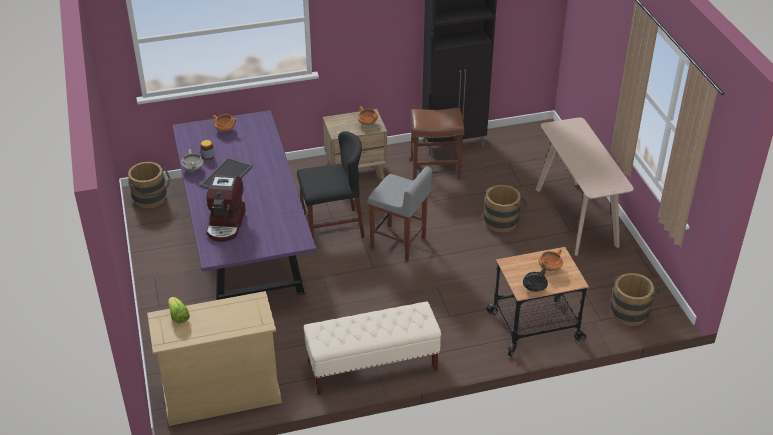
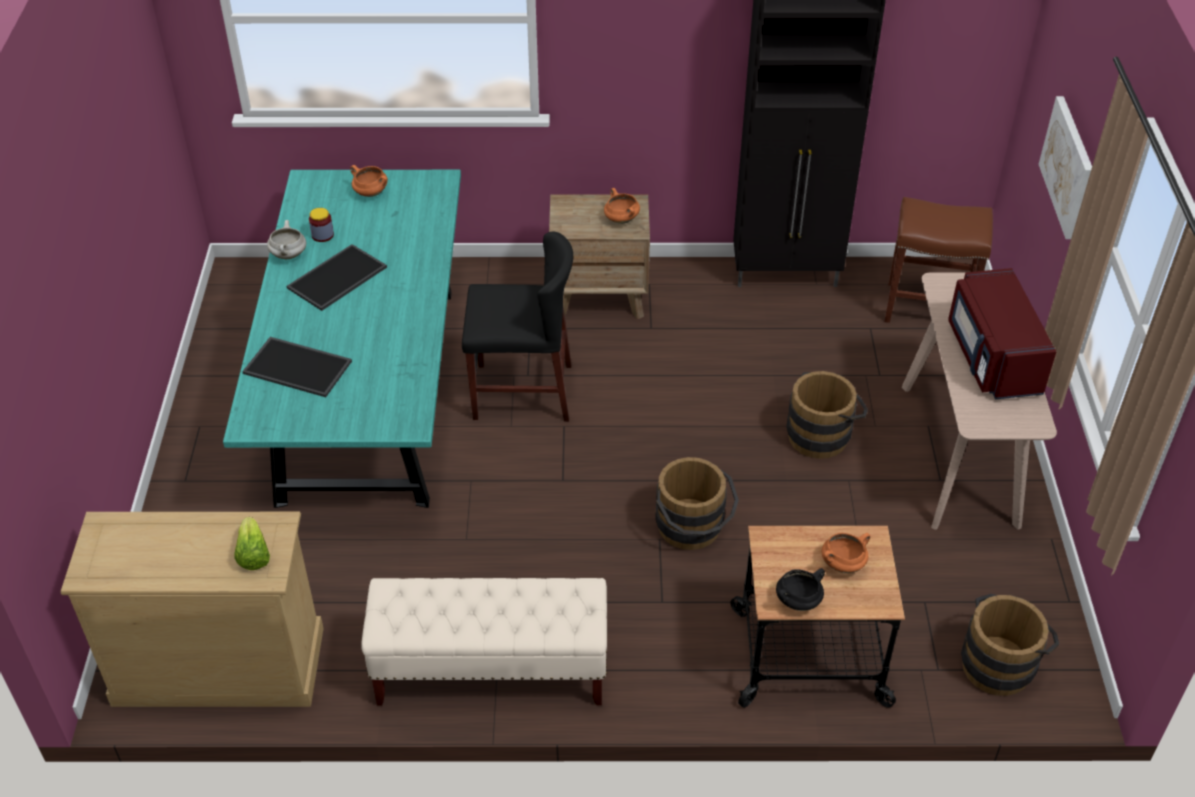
camera: 15 degrees right, 5 degrees up
(151, 199) = (251, 288): brown bucket -> brown bucket (692, 530)
(178, 316) = (133, 530): lettuce -> lettuce (253, 554)
(226, 224) = (299, 366): coffee machine -> tray
(245, 242) = (368, 392): purple dining table -> turquoise dining table
(399, 243) = (623, 443): grey stool -> none
(434, 169) = (735, 316): brown stool -> brown stool (926, 307)
(590, 158) = (992, 358): none -> red microwave
(607, 55) = (1068, 167): none -> picture

